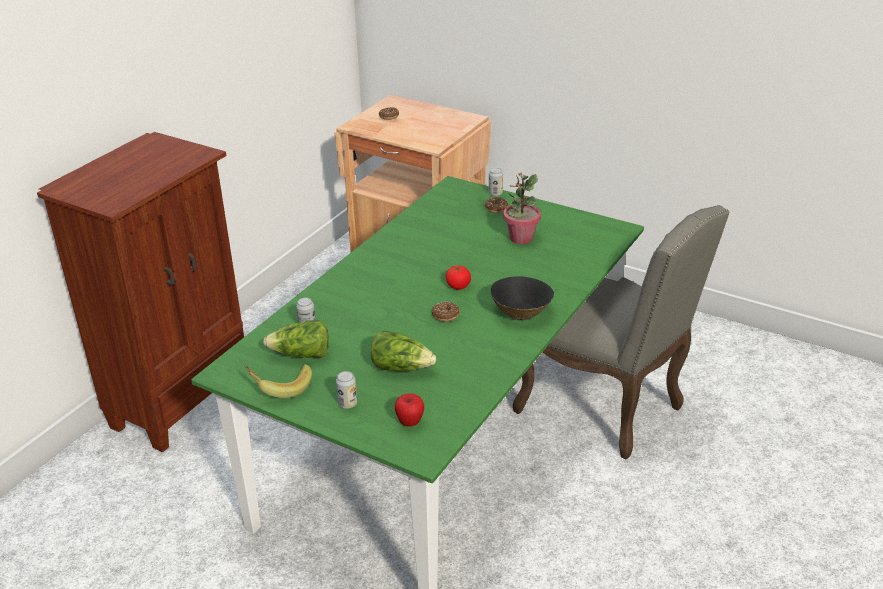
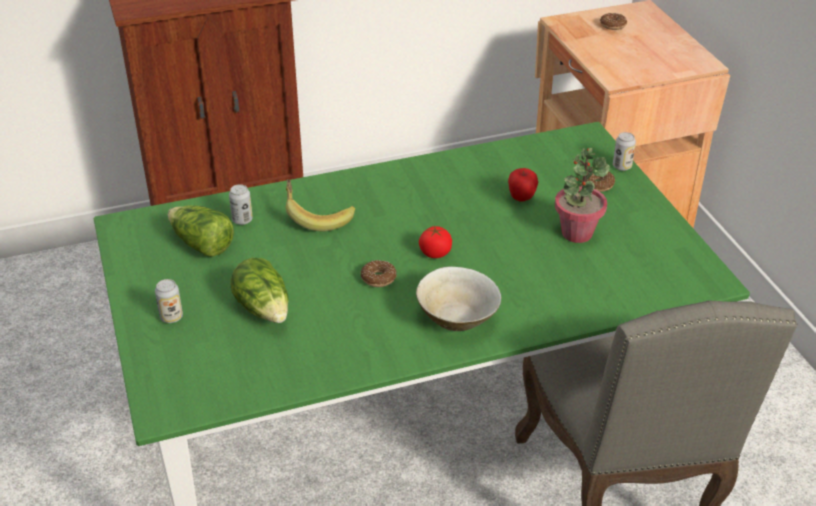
camera: 40 degrees right, 5 degrees up
(280, 387) = (144, 266): banana -> banana (317, 217)
(410, 422) = (194, 370): apple -> apple (521, 198)
(521, 312) = (458, 318): black bowl -> beige bowl

